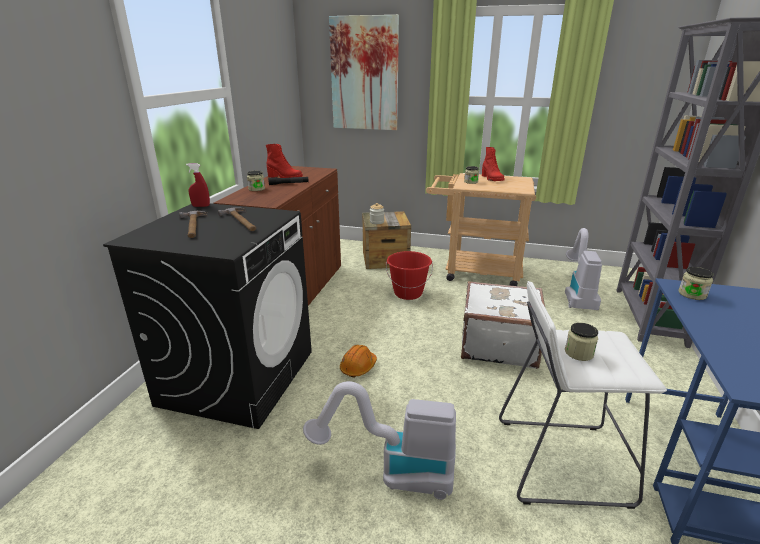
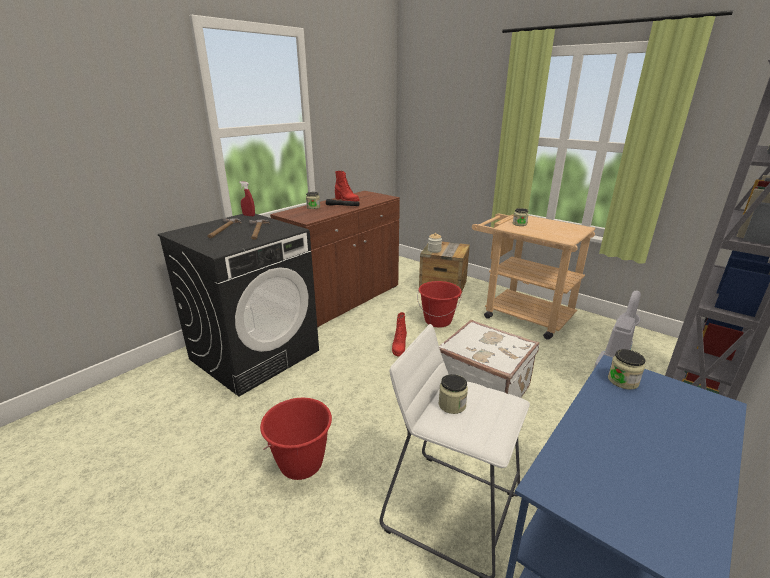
camera: 25 degrees right, 0 degrees up
(358, 367) = (344, 372): orange hard hat -> none
(364, 74) = (448, 112): picture -> none
(392, 473) = (301, 463): vacuum cleaner -> red bucket
(491, 179) = (546, 223): red boot -> red boot (399, 348)

